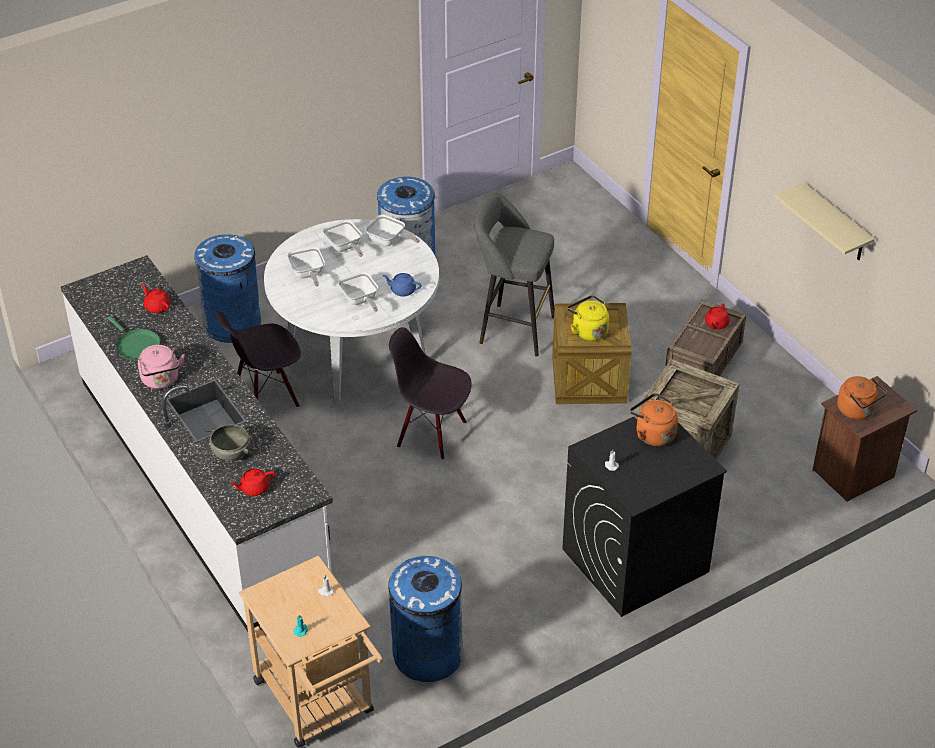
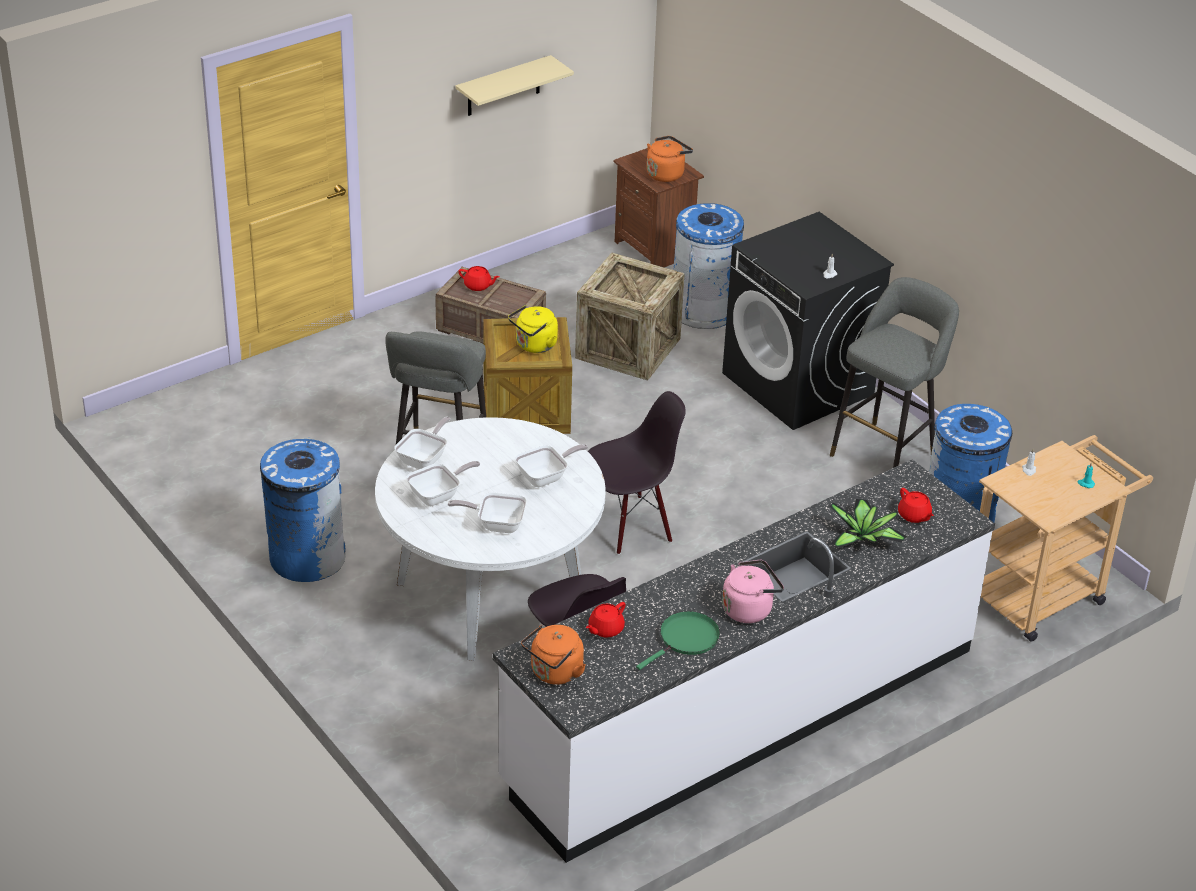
camera: 95 degrees left, 5 degrees down
(230, 453) = (863, 538): grey bowl -> potted plant
(232, 324) = (432, 718): blue trash can -> blue trash can (703, 310)
(307, 275) = (496, 524): frying pan -> frying pan turned 150 degrees counterclockwise
(402, 290) = (523, 444): blue teapot -> none
(432, 433) = (630, 526): black chair -> black chair turned 135 degrees counterclockwise
(529, 614) = (886, 452): none -> grey stool
(653, 434) = (778, 249): orange kettle -> orange kettle (554, 673)

